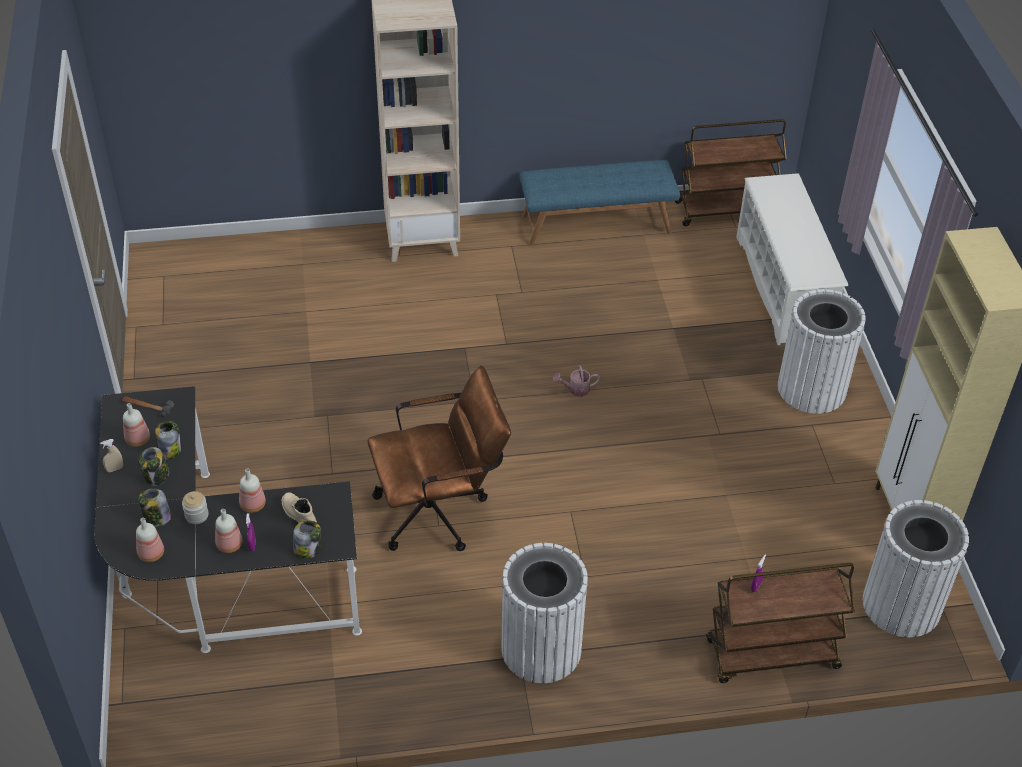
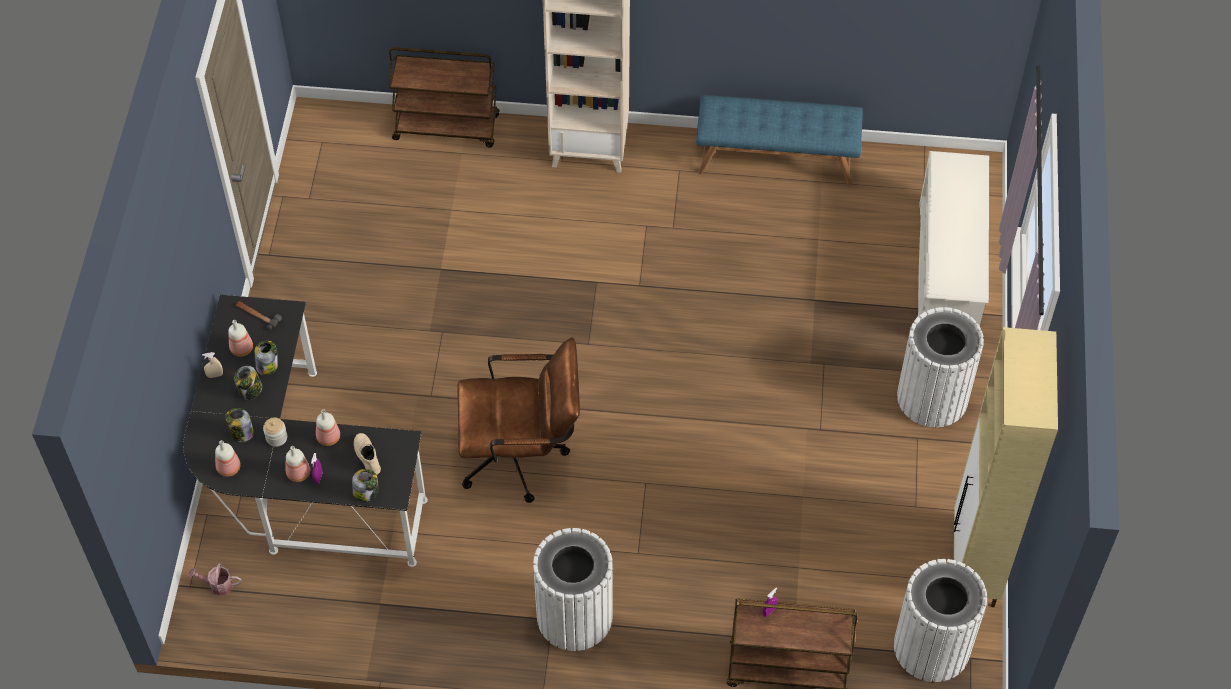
camera: 15 degrees right, 10 degrees up
(576, 389) = (692, 351): watering can -> watering can (218, 585)
(725, 209) = (920, 166): brown cart -> brown cart (447, 127)

